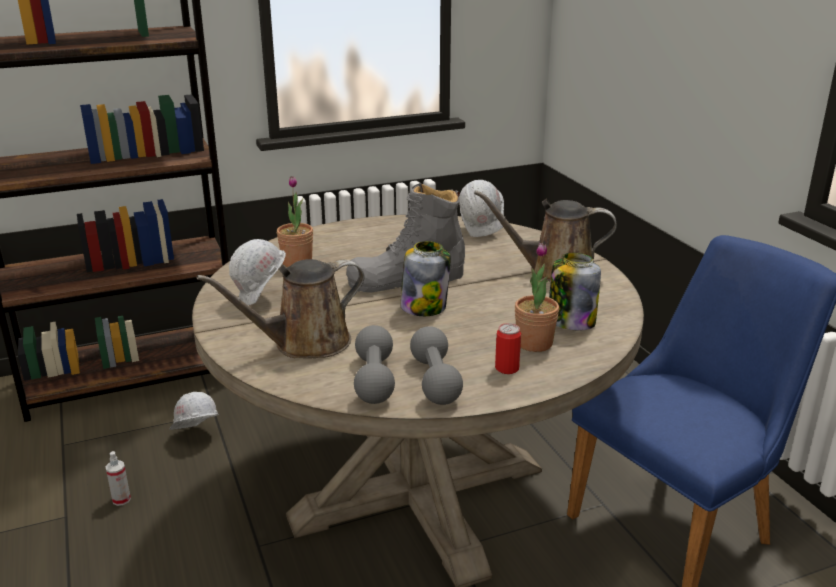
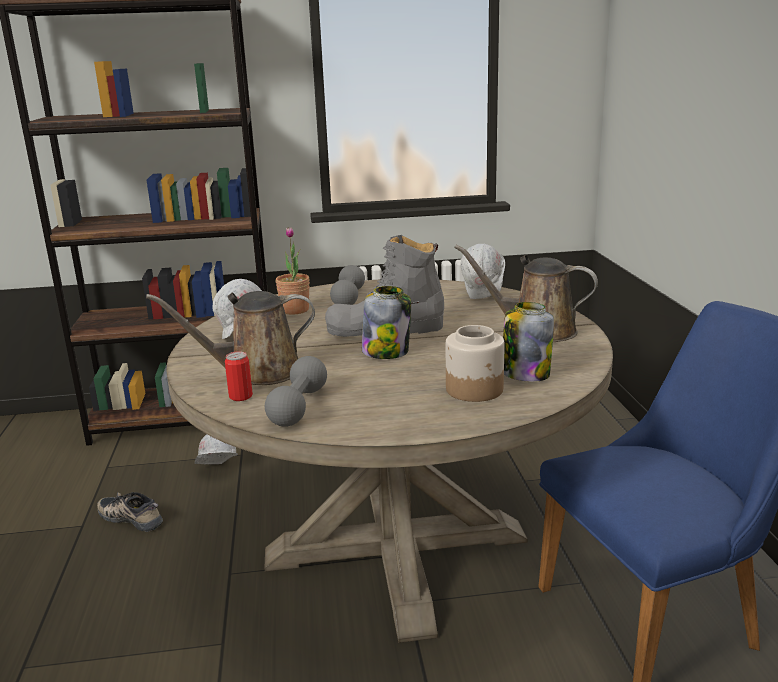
camera: 15 degrees right, 5 degrees down
(121, 499) = (132, 517): spray bottle -> shoe
(435, 380) = (355, 413): grey dumbbell -> grey dumbbell (348, 298)
(507, 368) = (433, 409): can -> can (240, 396)
(534, 343) = (475, 390): potted plant -> jar

